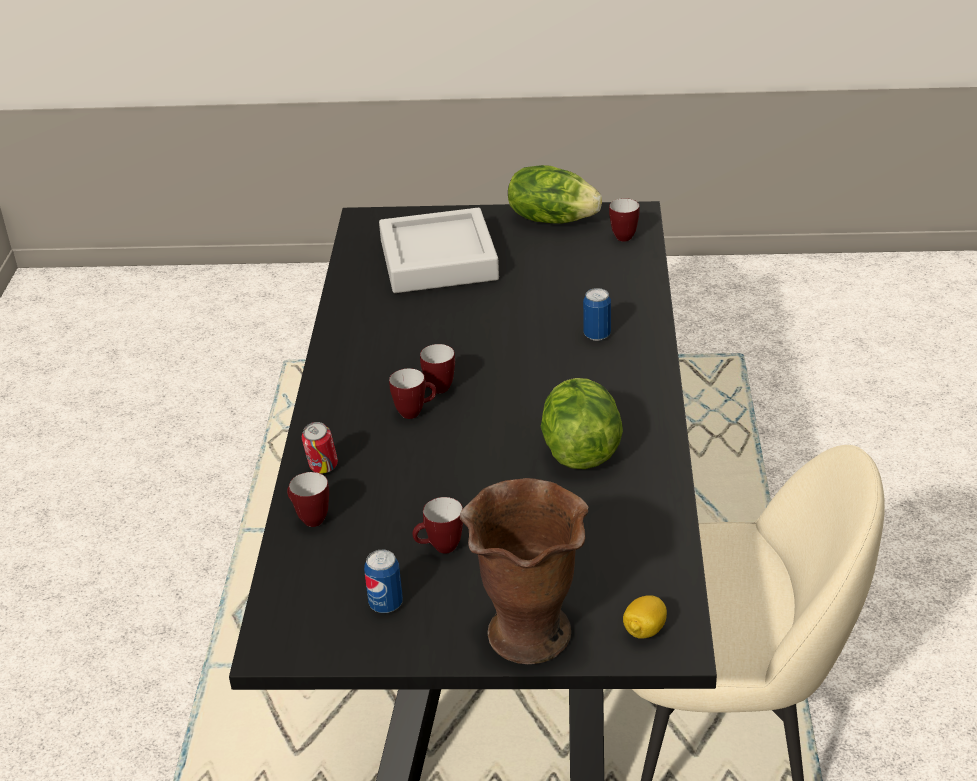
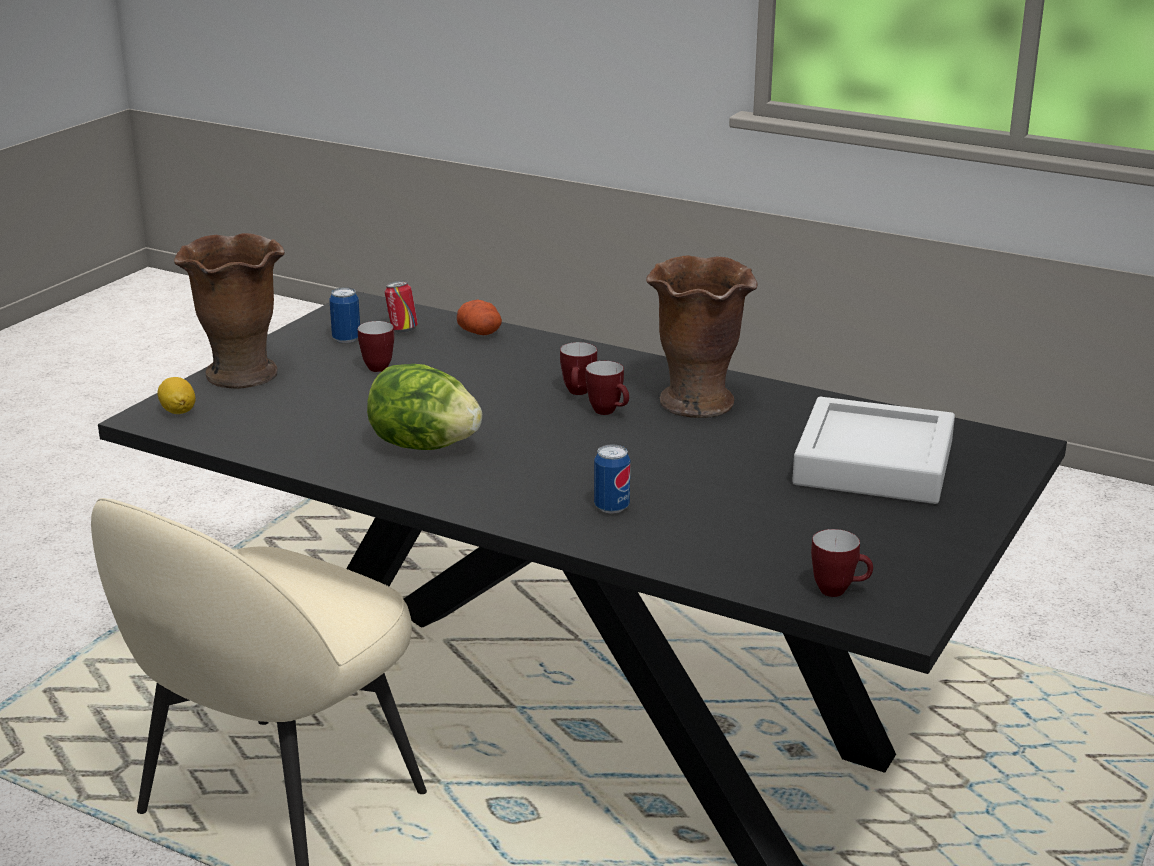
camera: 115 degrees right, 10 degrees down
(309, 519) = (481, 333): mug -> potato
(322, 469) = (540, 347): can -> can (402, 330)
(389, 352) = (697, 403): none -> brown vase
(552, 219) = (930, 557): lettuce -> none

